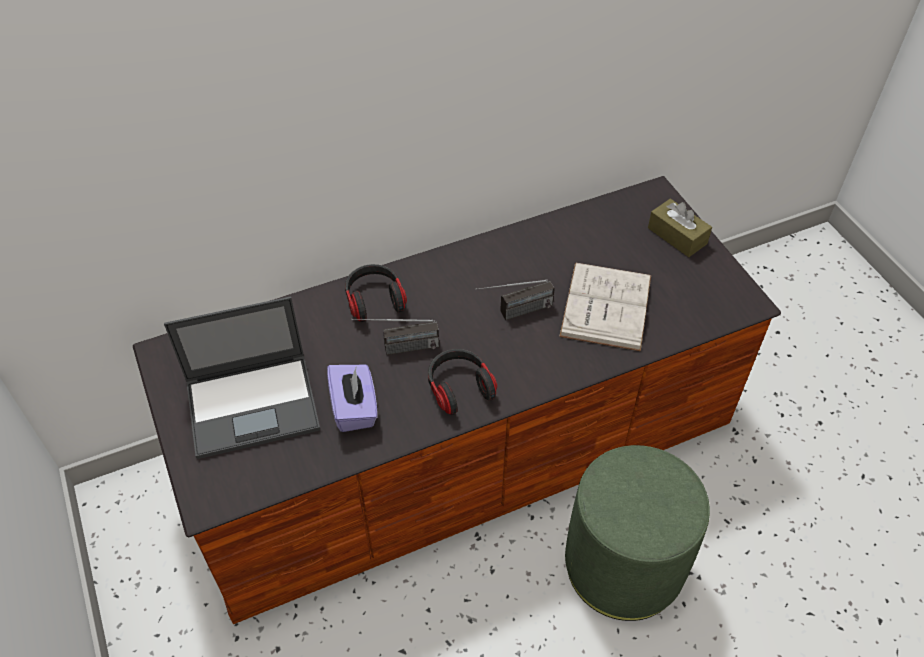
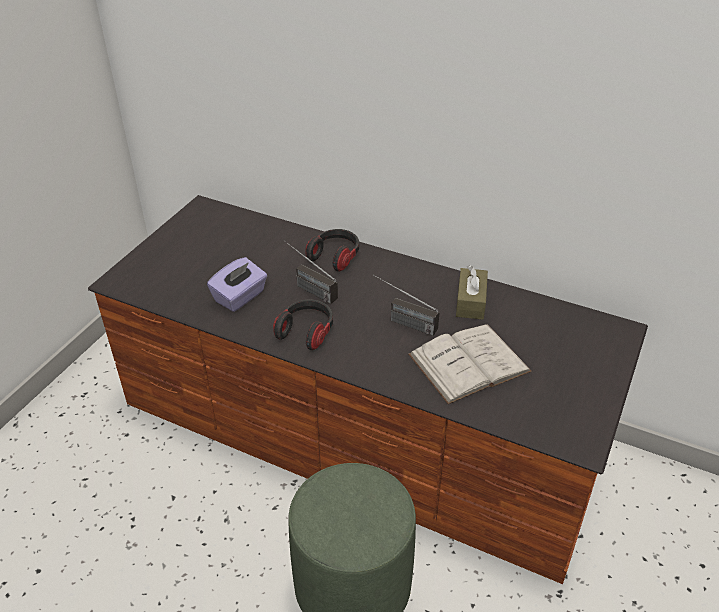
camera: 50 degrees right, 10 degrees down
(254, 404) = (201, 258): laptop -> none
(677, 236) = (594, 364): brown tissue box -> brown tissue box (470, 301)

